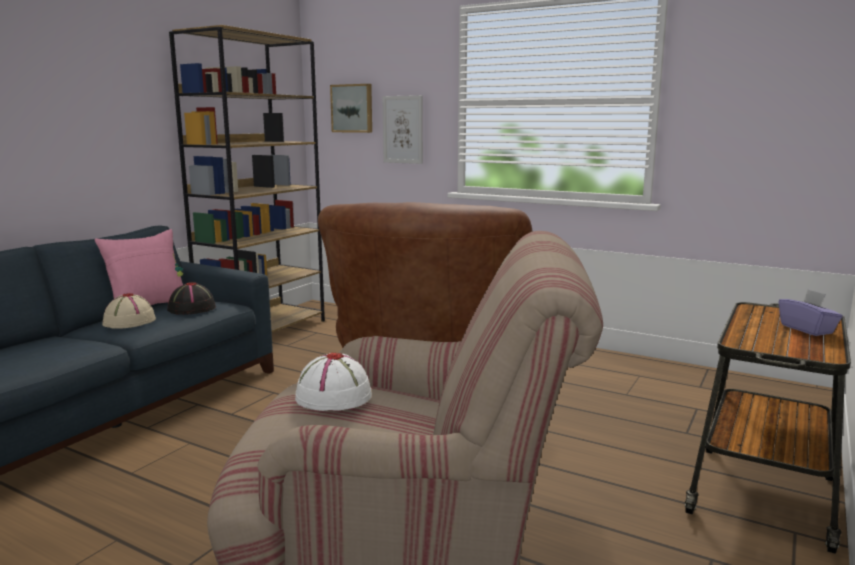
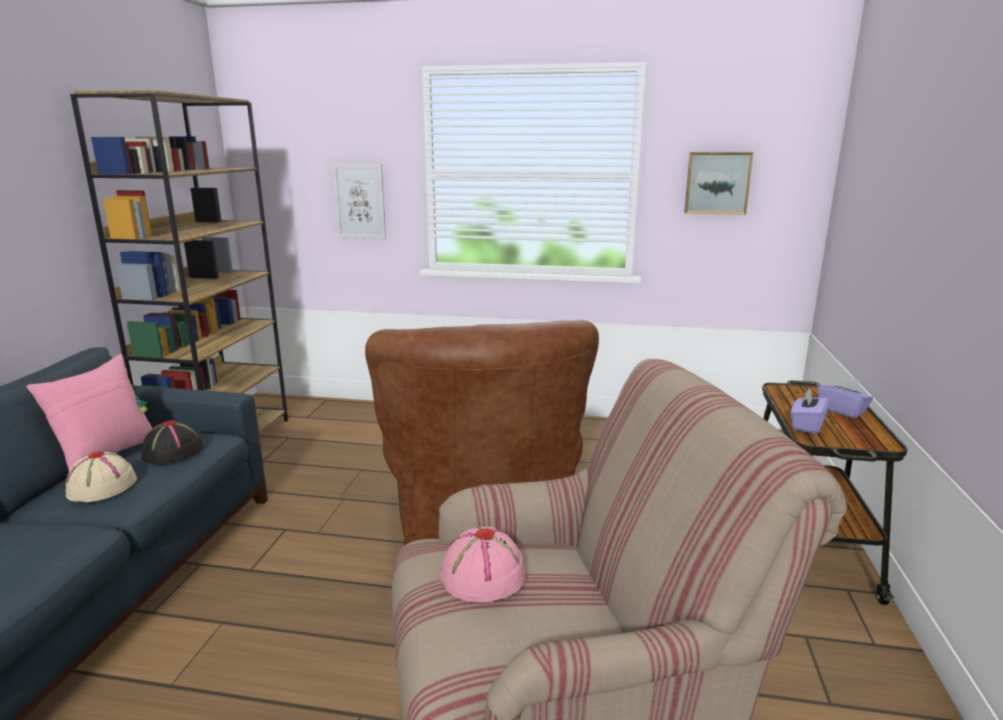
camera: 20 degrees left, 5 degrees up
(333, 396) = (482, 576): white hat -> pink hat
(352, 108) = (294, 177): picture -> picture (717, 183)
(747, 334) = (807, 425): none -> purple tissue box

